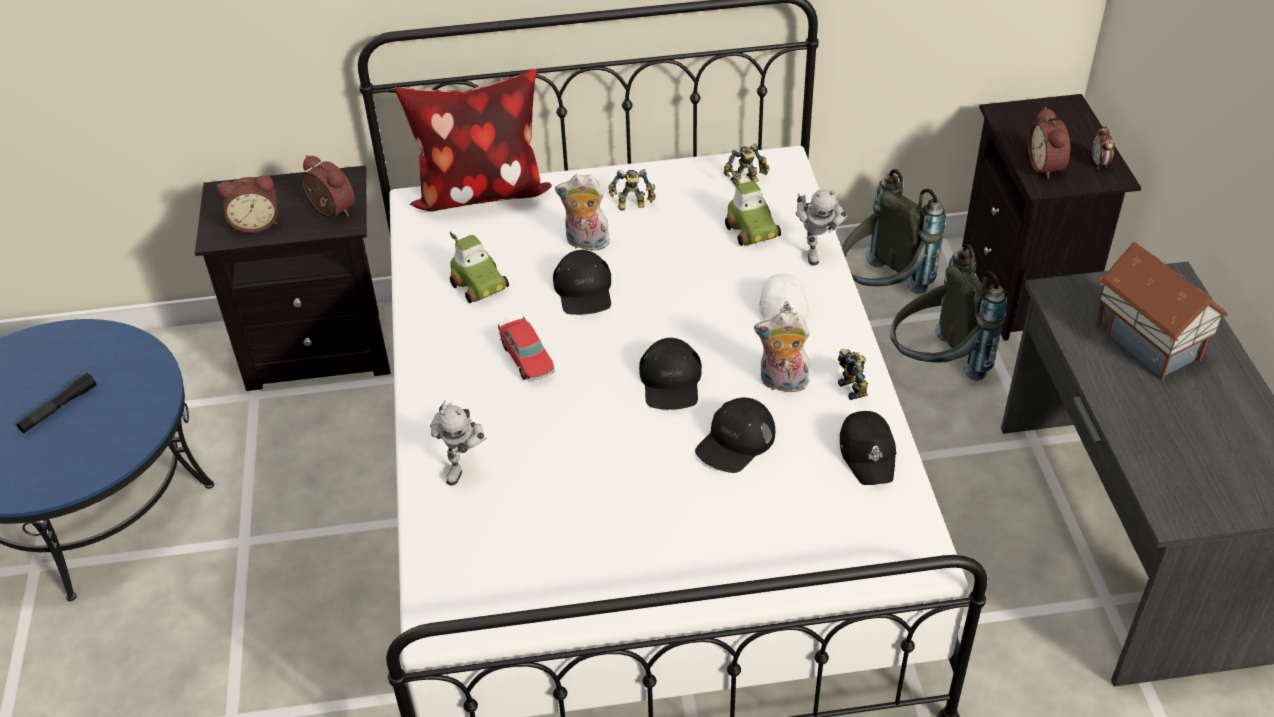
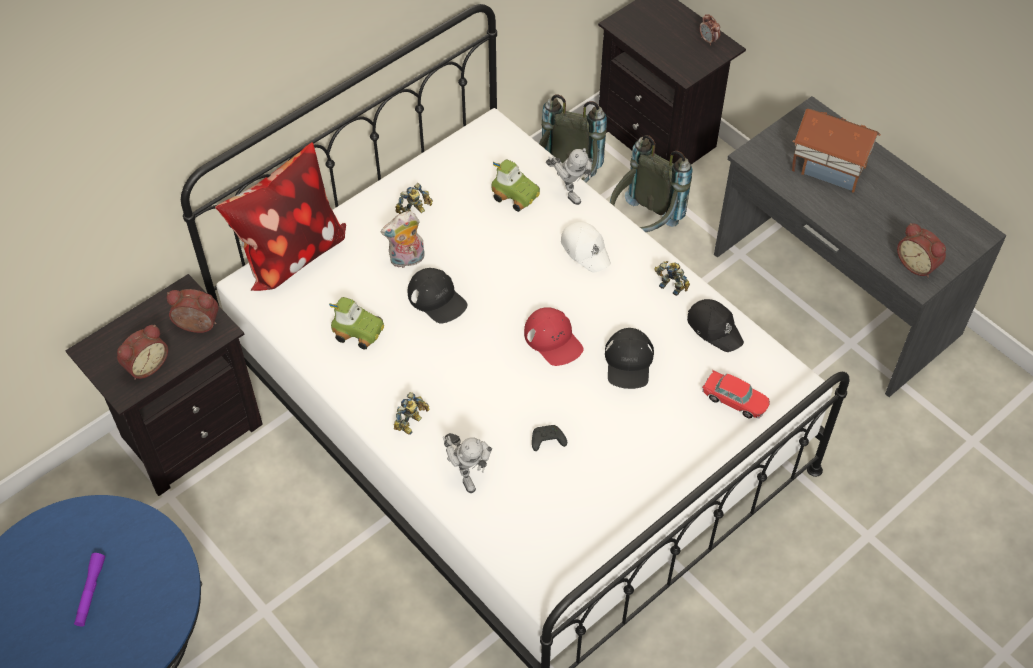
camera: 35 degrees left, 10 degrees up
(58, 408) = (90, 592): black flashlight -> purple flashlight
(527, 358) = (442, 372): toy car -> toy car (734, 400)
(574, 476) = (547, 441): none -> black game controller
(671, 381) = (553, 340): black cap -> red cap
(746, 182) = (480, 156): toy robot -> toy robot (412, 423)
(782, 383) = (625, 305): plush toy -> none
(1047, 166) = (677, 57): alarm clock -> alarm clock (918, 264)

